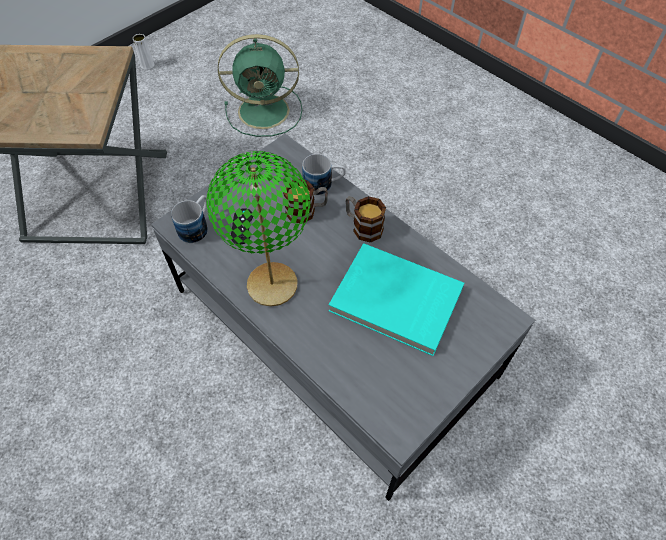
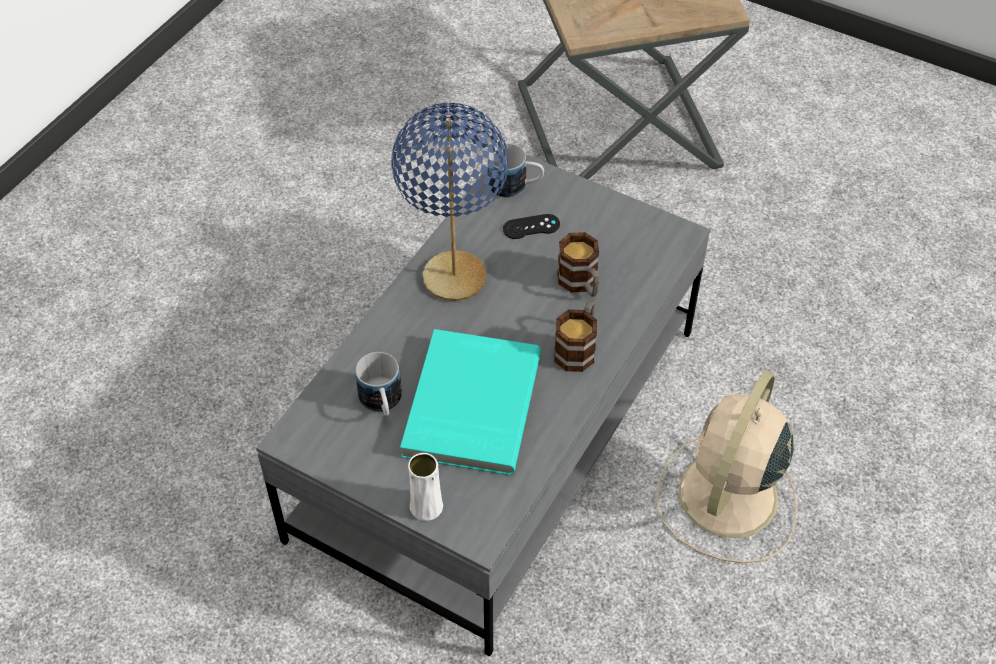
camera: 75 degrees right, 5 degrees down
(147, 65) = (881, 91): white vase -> white vase (426, 506)
(266, 111) = (868, 254): green fan -> none
(272, 286) = (453, 277): green table lamp -> blue table lamp
(324, 185) = (633, 292): mug -> mug (382, 403)
(414, 225) = (726, 499): none -> beige fan

